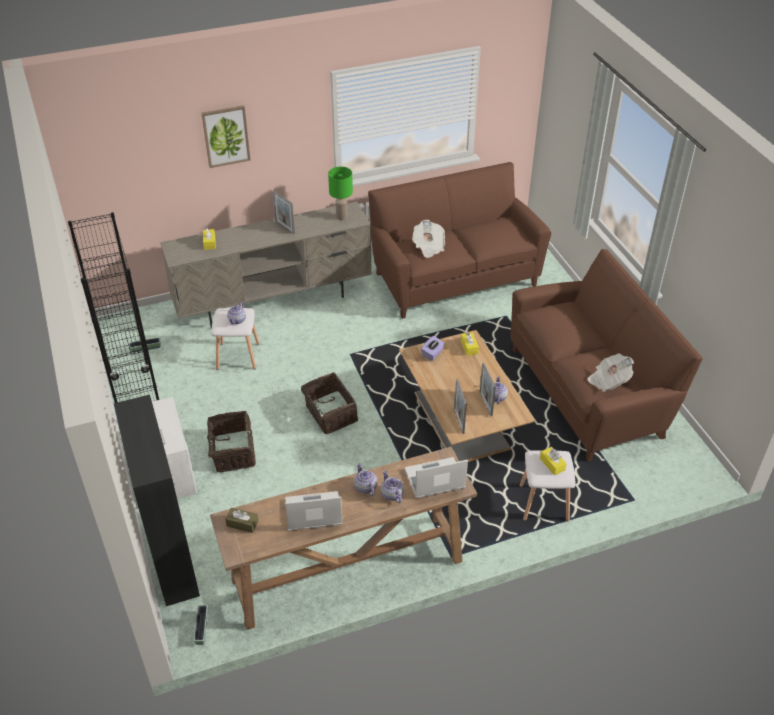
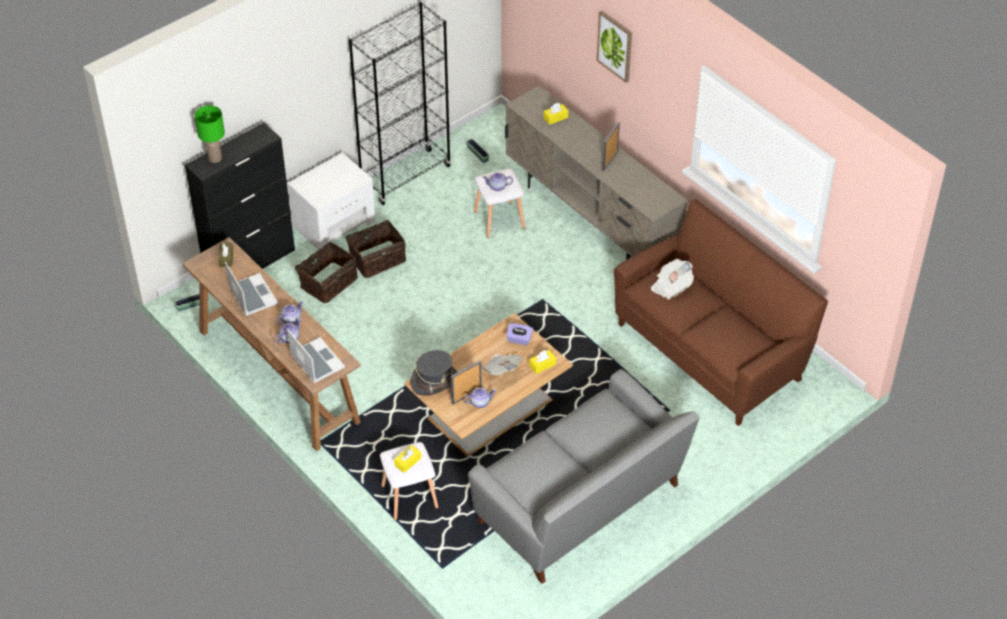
camera: 70 degrees right, 5 degrees up
(329, 414) = (453, 309): basket -> basket (327, 282)
(342, 217) = (652, 196): green table lamp -> green table lamp (215, 158)
(459, 421) = (435, 381): picture frame -> grey hat
(588, 392) = (581, 505): brown sofa -> grey sofa
(608, 380) = (526, 476): newspaper -> newspaper (502, 370)

